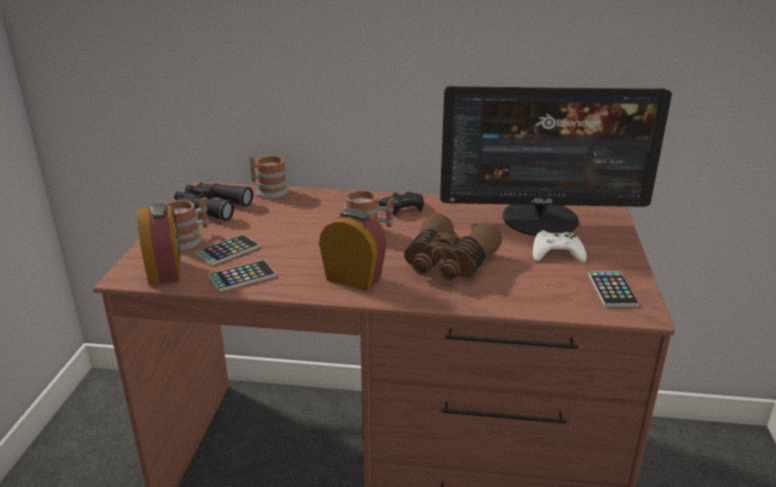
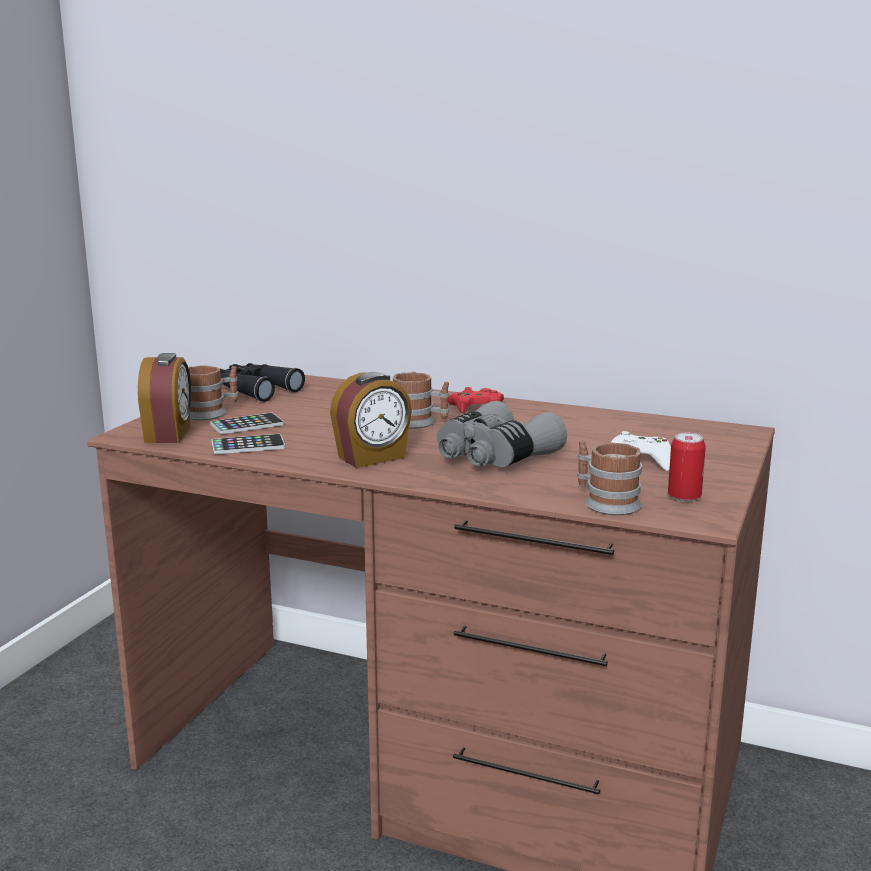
camera: 15 degrees right, 10 degrees down
(268, 190) = (328, 381): mug -> mug (605, 502)
(354, 278) = (372, 458): alarm clock -> alarm clock turned 105 degrees clockwise
(402, 208) = (476, 407): black game controller -> red game controller
(448, 263) = (493, 457): brown binoculars -> grey binoculars
(541, 219) = (645, 430): monitor -> none
(612, 289) = (684, 497): phone -> can

